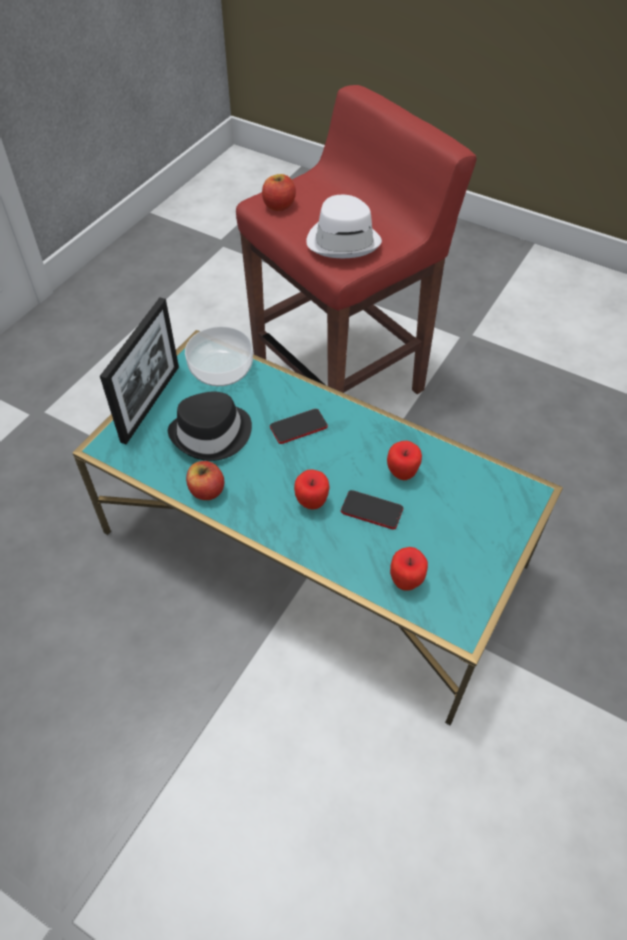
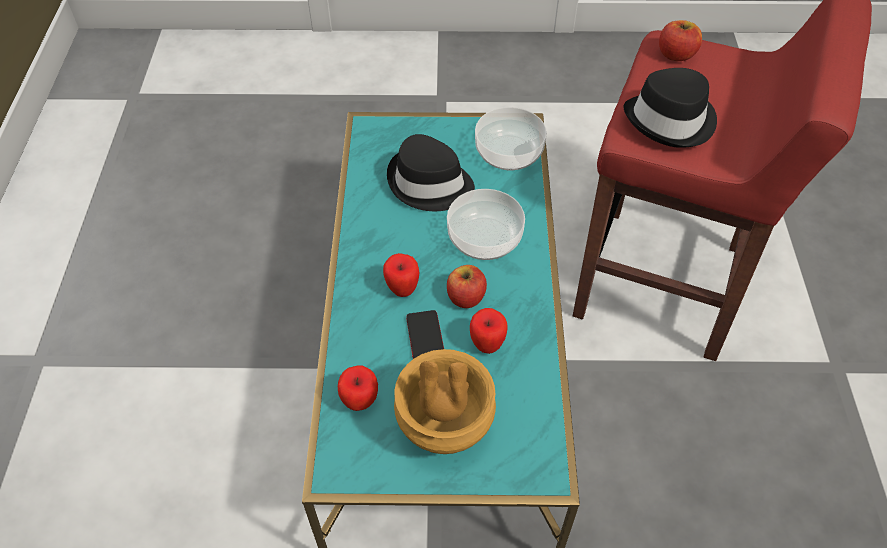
camera: 60 degrees right, 0 degrees up
(150, 403) = (433, 129): picture frame -> none
(206, 490) = (366, 211): apple -> apple (466, 297)
(298, 427) = (484, 239): phone -> bowl
(343, 241) = (671, 121): white hat -> black hat
(463, 537) = (443, 431): none -> brown vase

